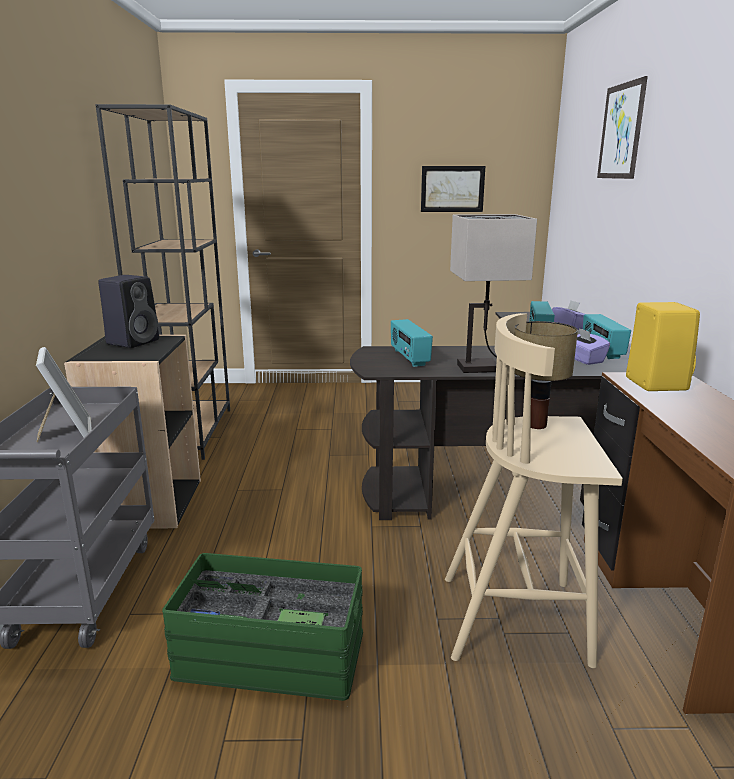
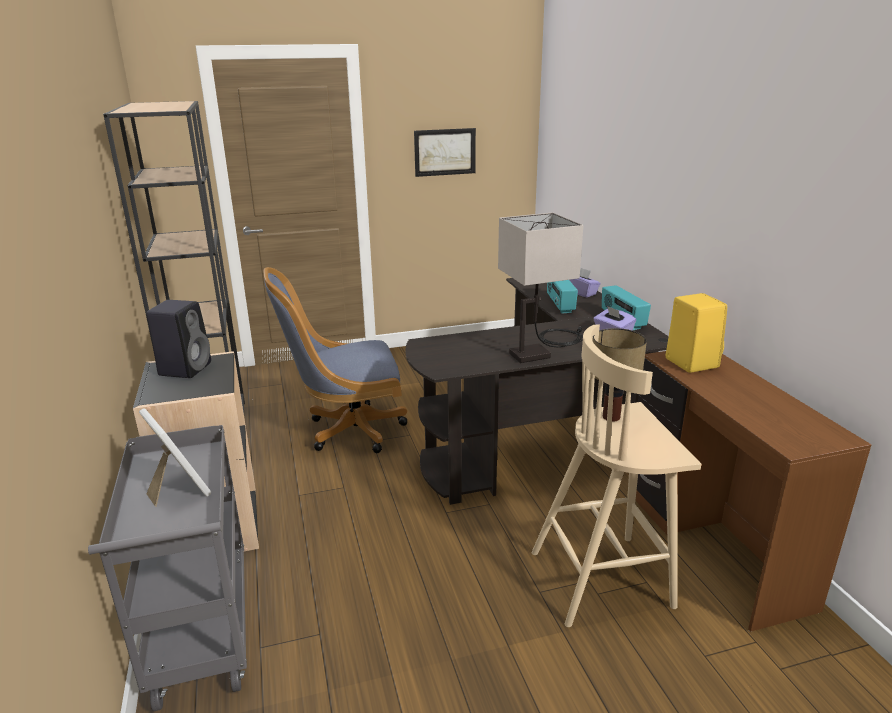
camera: 15 degrees left, 5 degrees up
(270, 654) = (412, 657): green storage box -> none
(309, 444) = (347, 432): none -> blue office chair
(409, 358) = (461, 350): radio -> none
(621, 131) = (619, 113): picture -> none

